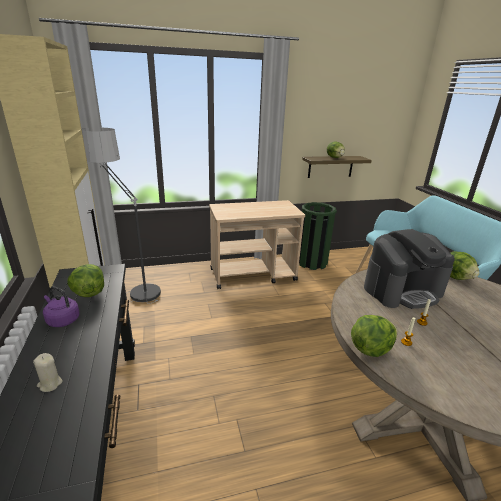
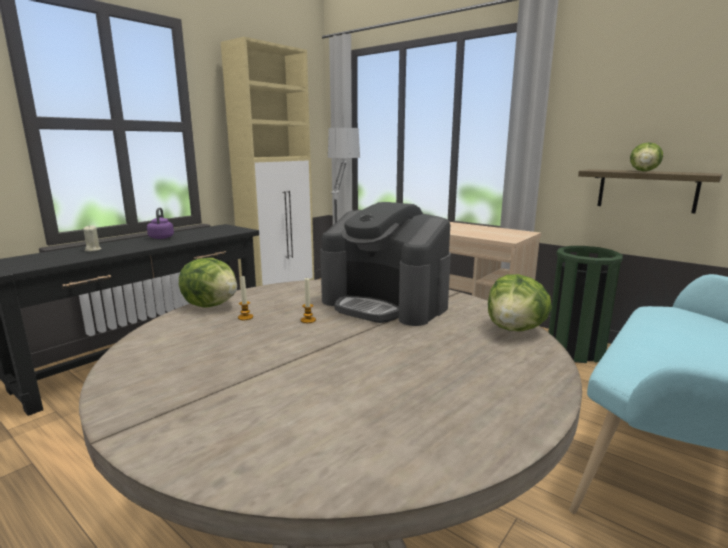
camera: 55 degrees right, 10 degrees down
(89, 293) = (202, 233): lettuce -> none

